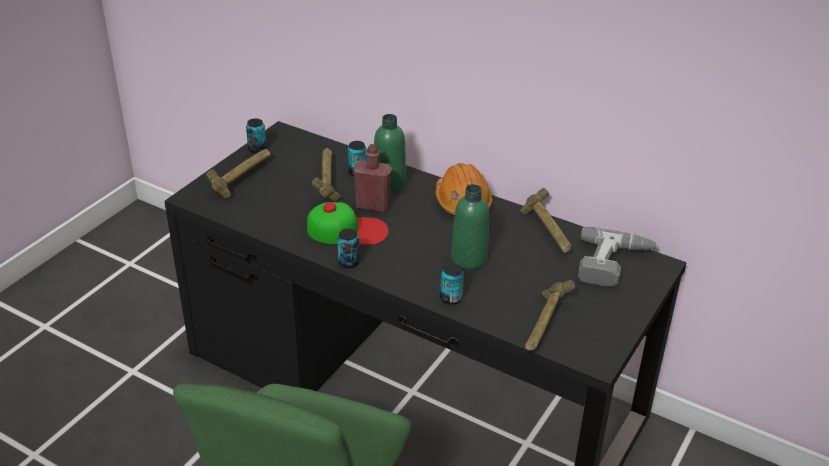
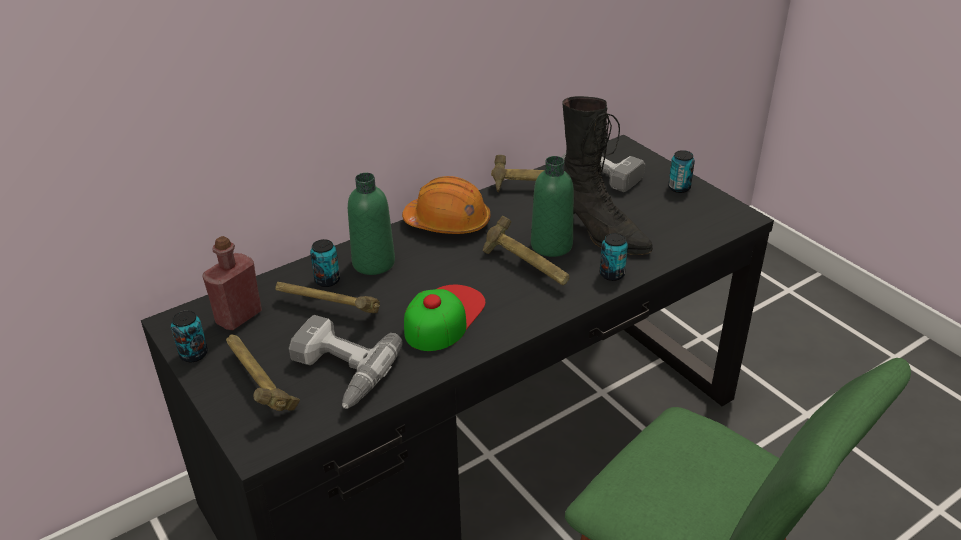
camera: 65 degrees left, 0 degrees up
(268, 204) = (338, 372): none -> power drill
(348, 262) = (508, 331): can -> can (679, 188)
(373, 205) = (408, 285): red bottle -> red bottle (239, 317)
(504, 279) = (598, 233): none -> black boot
(544, 326) = (681, 231): hammer -> hammer (526, 268)

